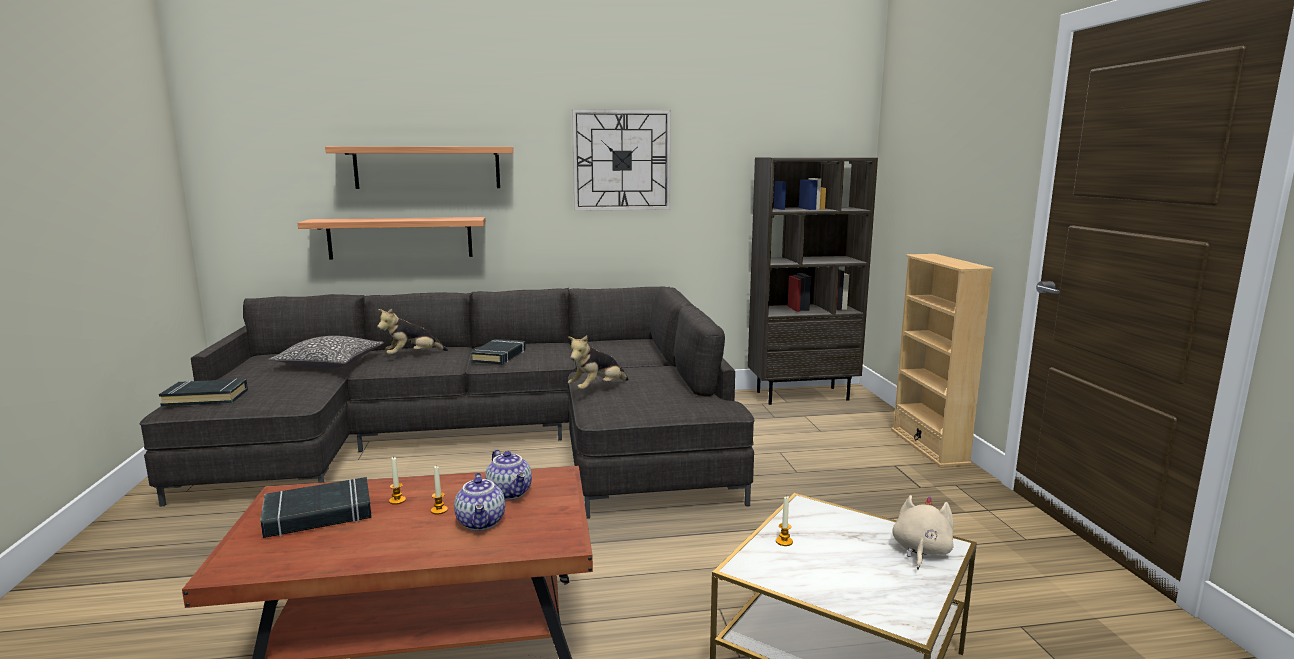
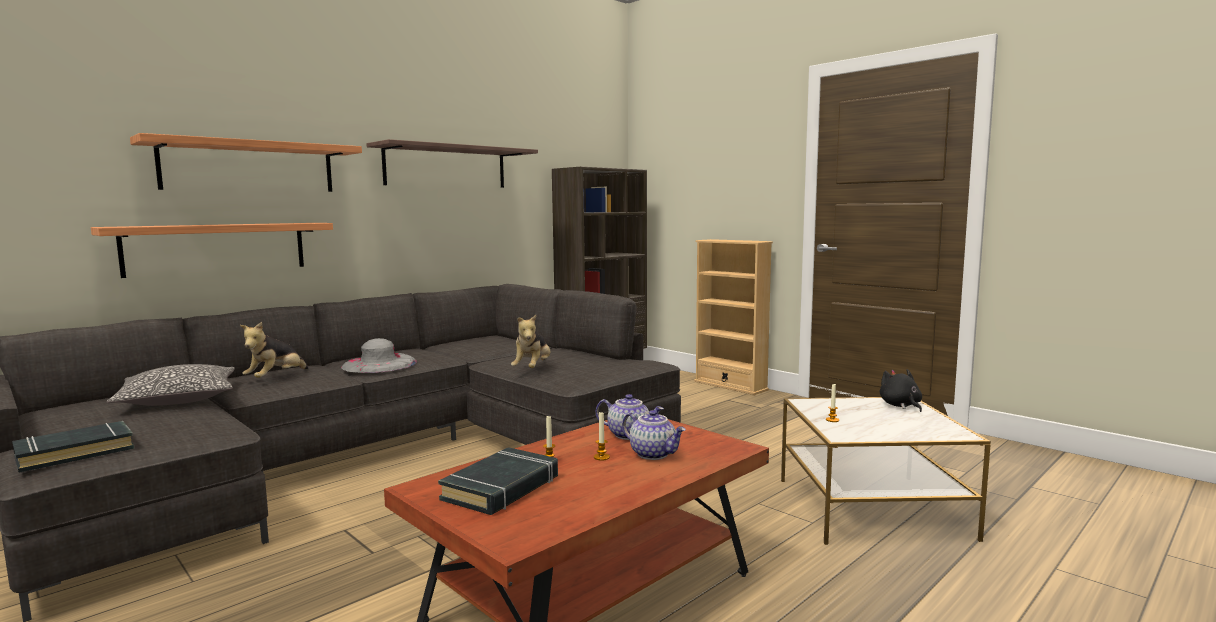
camera: 35 degrees left, 5 degrees down
(499, 356) = (379, 364): black book -> grey hat
(621, 160) = (446, 167): wall clock -> shelf
(920, 551) = (900, 406): beige plush toy -> black plush toy

